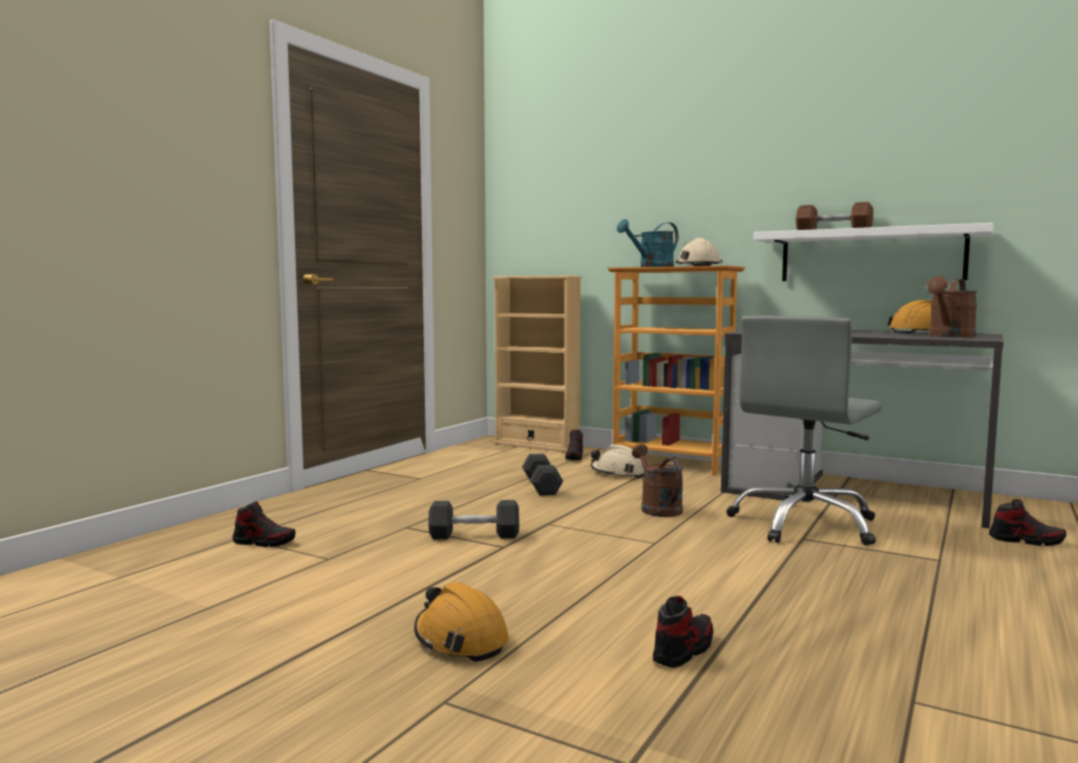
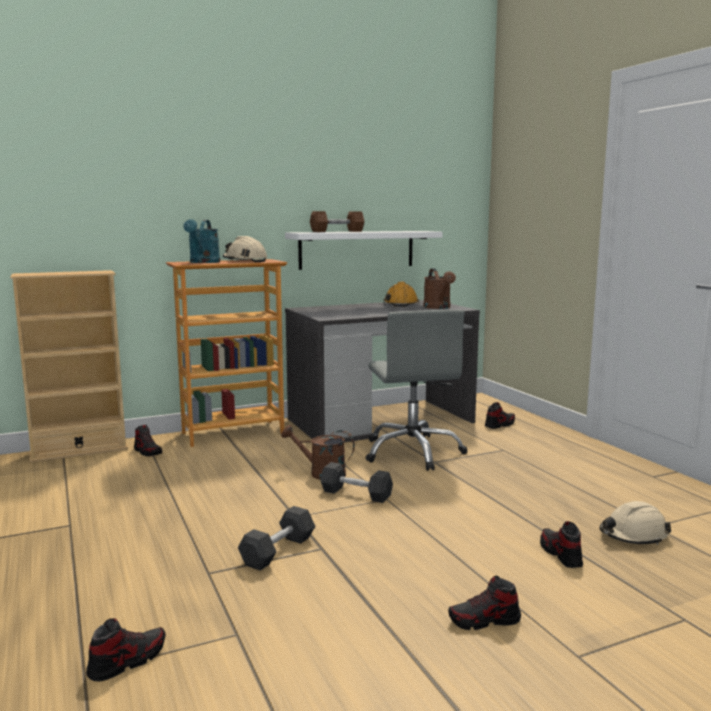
camera: 55 degrees left, 5 degrees up
(460, 639) = (484, 621): orange hard hat -> shoe
(541, 486) = (201, 488): grey dumbbell -> grey dumbbell (356, 494)
(618, 473) = (221, 454): beige hard hat -> beige hard hat (633, 535)

